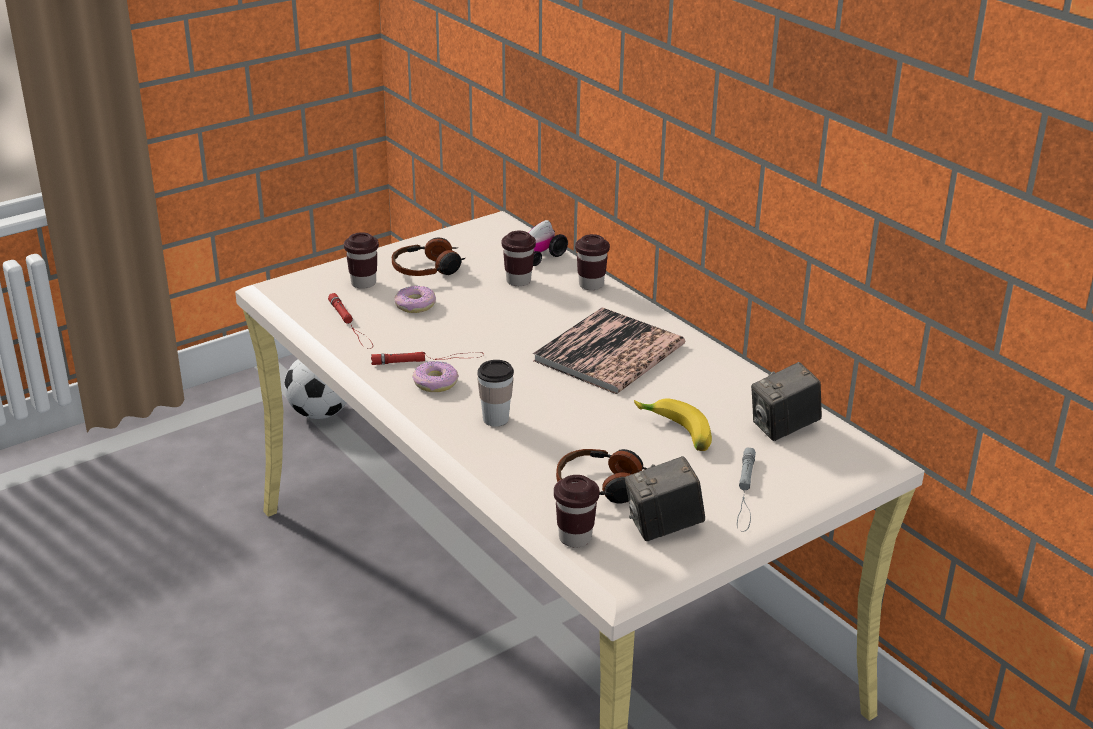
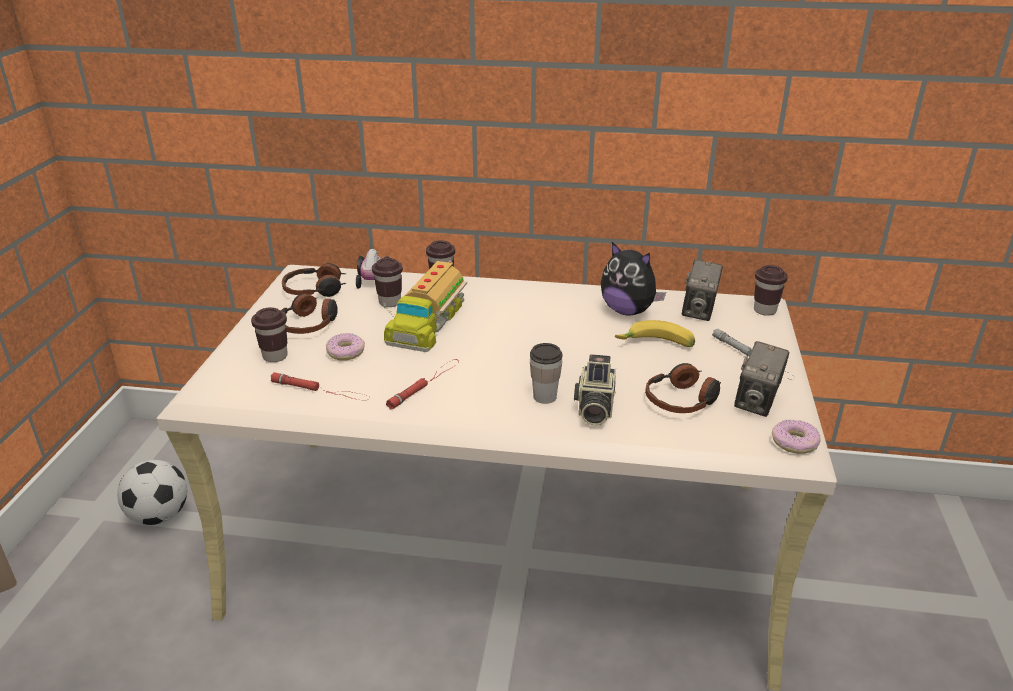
camera: 45 degrees left, 0 degrees up
(435, 383) = (460, 396): donut -> donut (795, 443)
(480, 242) = (315, 290): none -> headphones
(515, 450) = (594, 409): none -> camera
(518, 311) = (426, 321): none -> toy truck
(575, 538) = (731, 441): brown cup -> brown cup (764, 310)
(609, 353) = (531, 318): book -> none
(712, 392) = (628, 311): none -> plush toy

